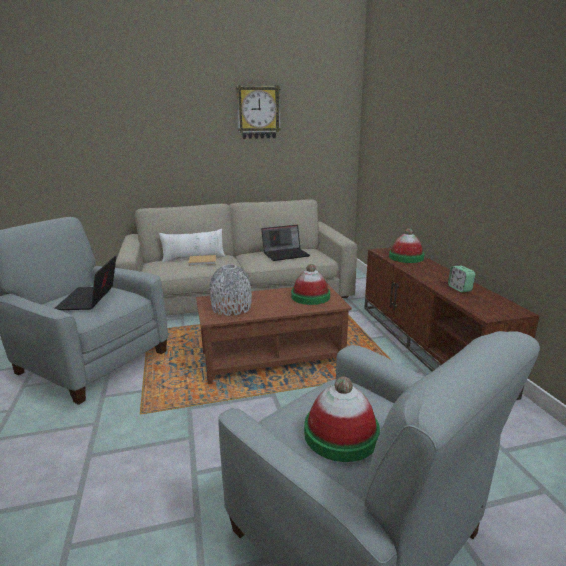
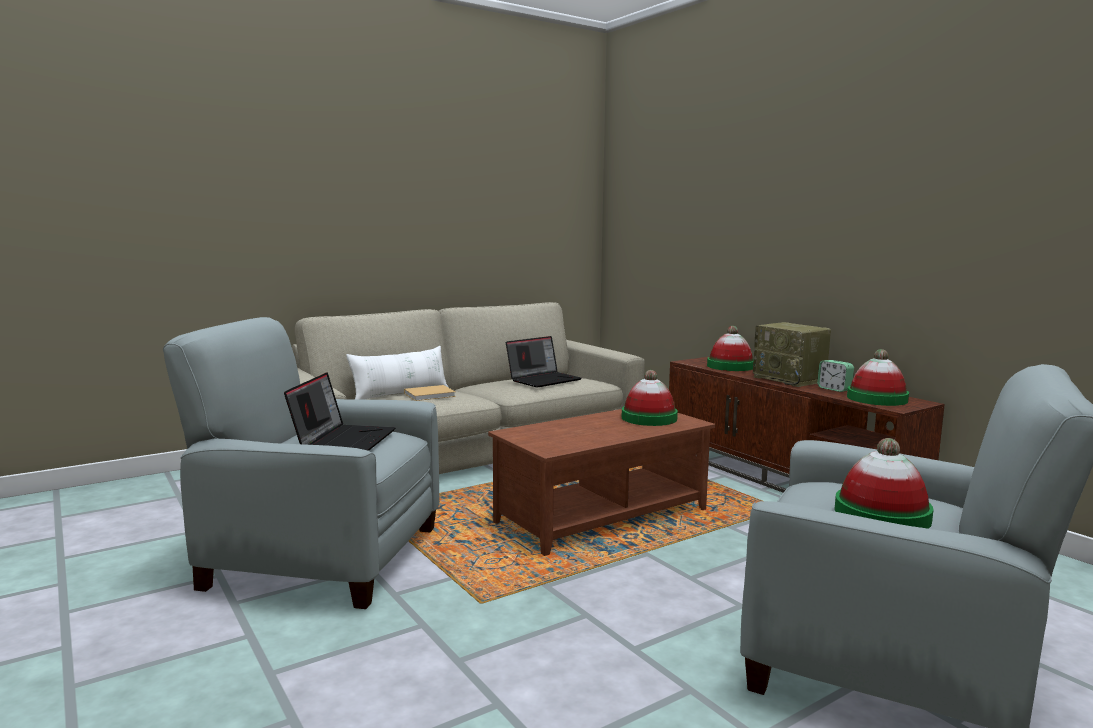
camera: 20 degrees left, 10 degrees down
(90, 299) = (343, 441): laptop -> laptop turned 150 degrees counterclockwise
(231, 307) = (559, 437): grey vase -> none
(258, 112) = (473, 175): wall clock -> none
(436, 275) = (790, 379): none -> radio
(483, 303) = (877, 398): none -> hat

